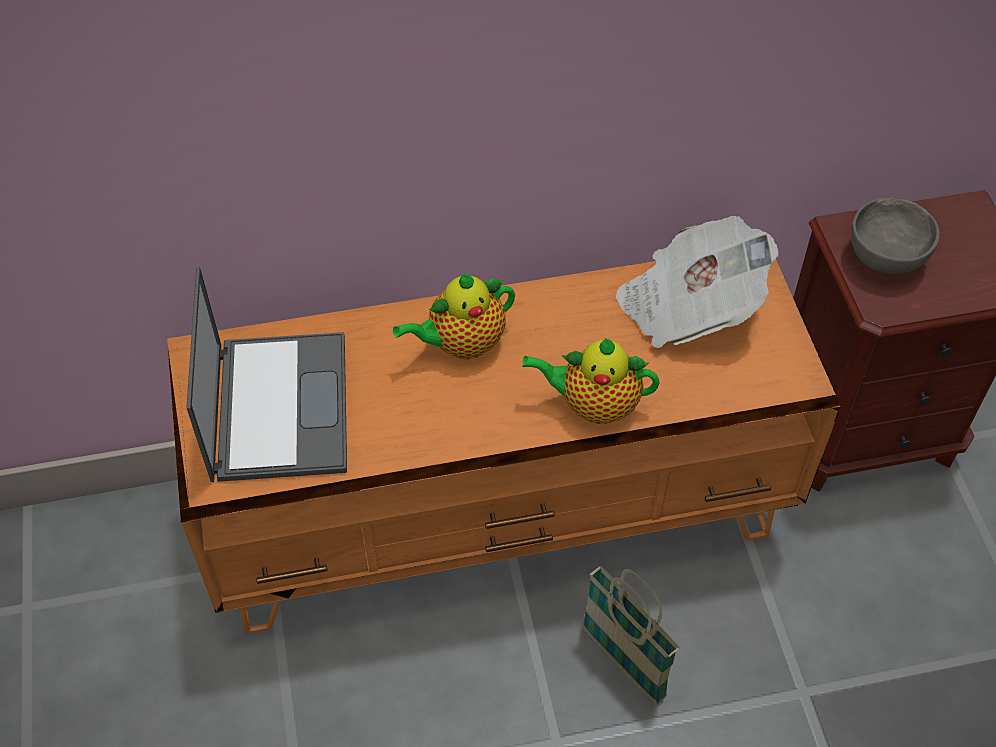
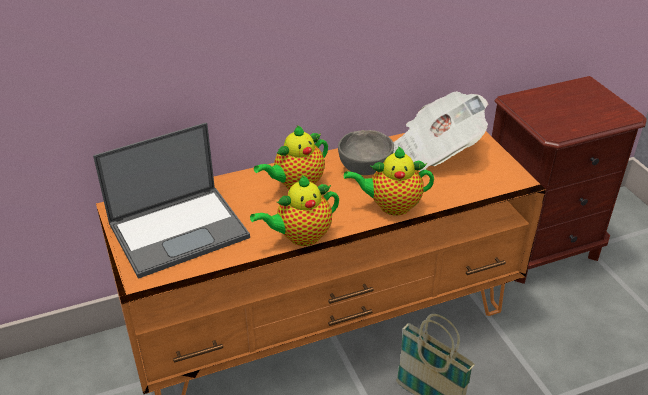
camera: 10 degrees left, 15 degrees down
(278, 405) = (180, 229): laptop -> laptop turned 75 degrees clockwise
(448, 442) = (300, 236): none -> teapot
(886, 258) = (547, 110): grey bowl -> grey bowl (365, 168)

